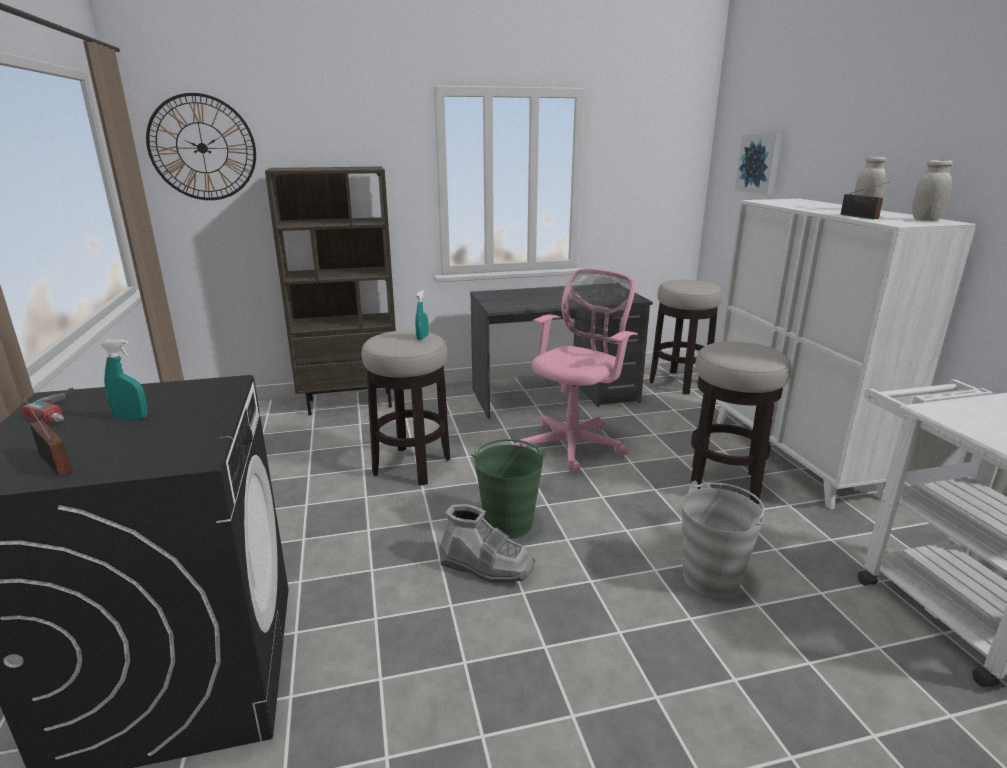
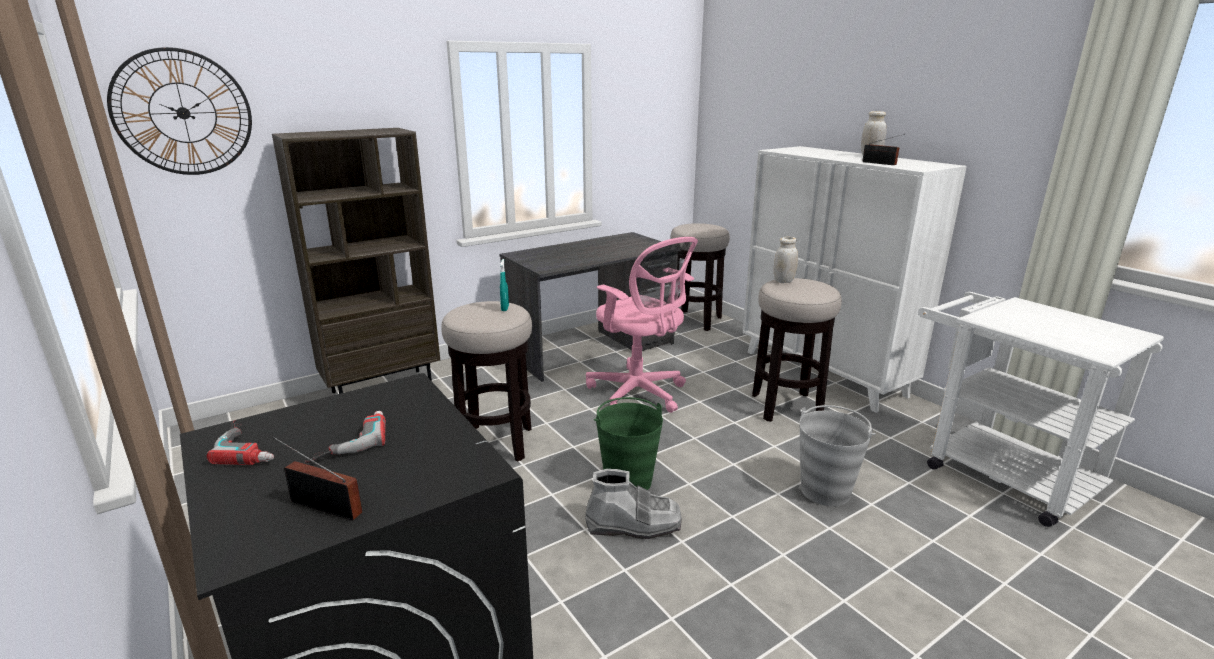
camera: 20 degrees left, 0 degrees up
(131, 418) = (348, 441): turquoise spray bottle -> power drill
(574, 445) = (639, 394): pink office chair -> pink office chair turned 120 degrees clockwise
(760, 163) = (754, 114): picture -> none
(926, 220) = (929, 164): white jar -> white jar (784, 281)

